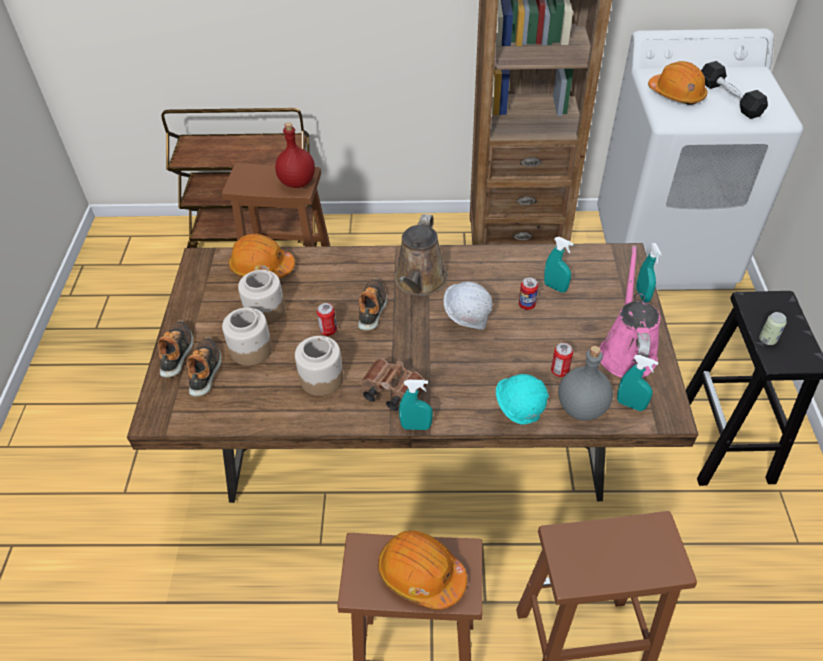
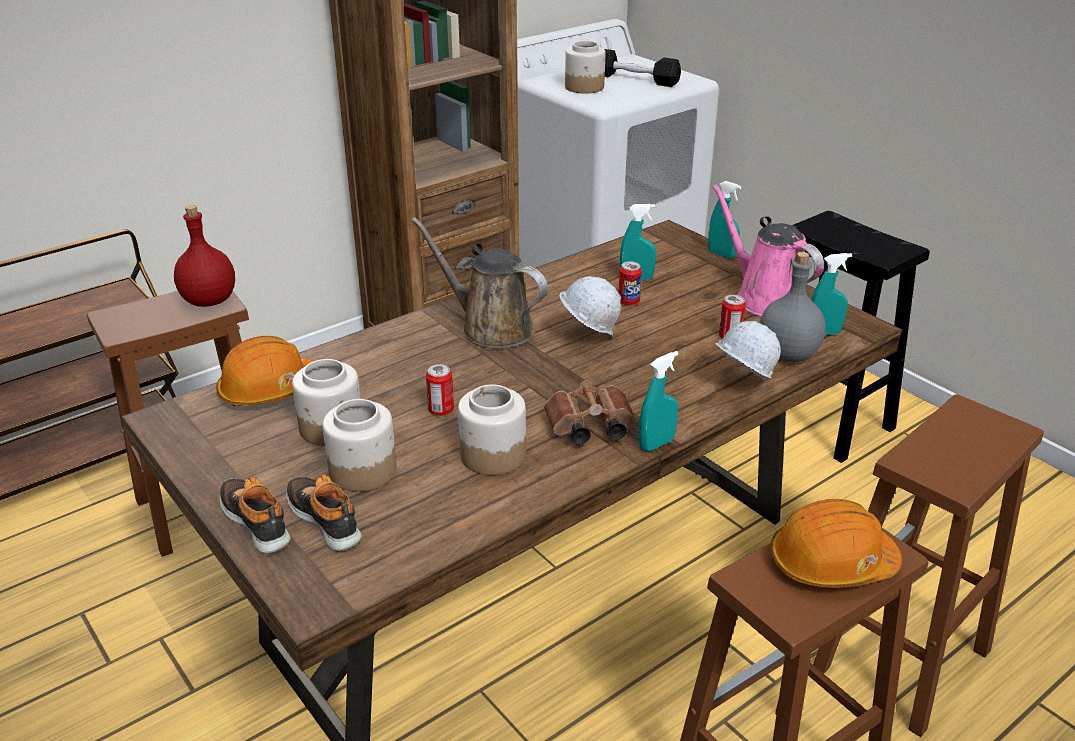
camera: 40 degrees left, 15 degrees down
(372, 309) = (468, 370): shoe -> none
(419, 282) = (491, 327): brown watering can -> brown watering can turned 150 degrees clockwise
(518, 414) = (740, 386): turquoise hard hat -> white hard hat
(676, 94) = (584, 87): orange hard hat -> jar
(767, 340) = (856, 248): can -> none

